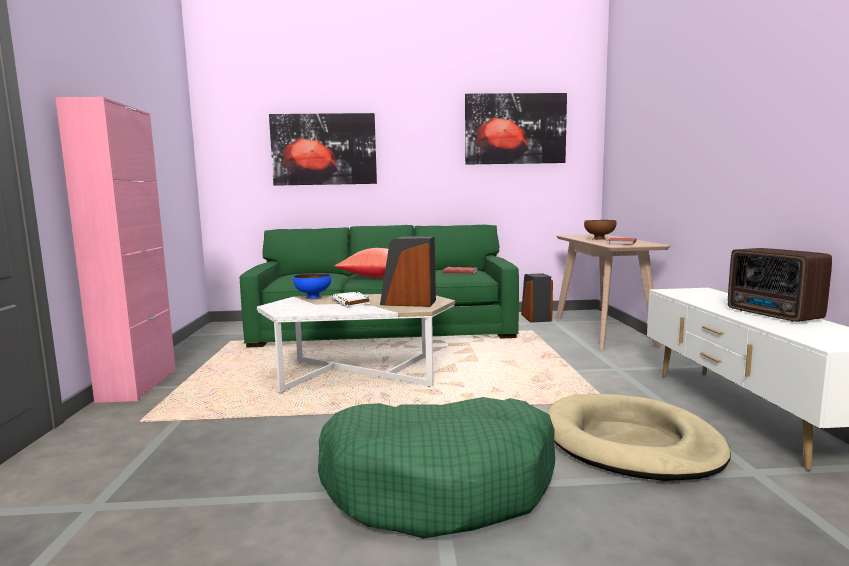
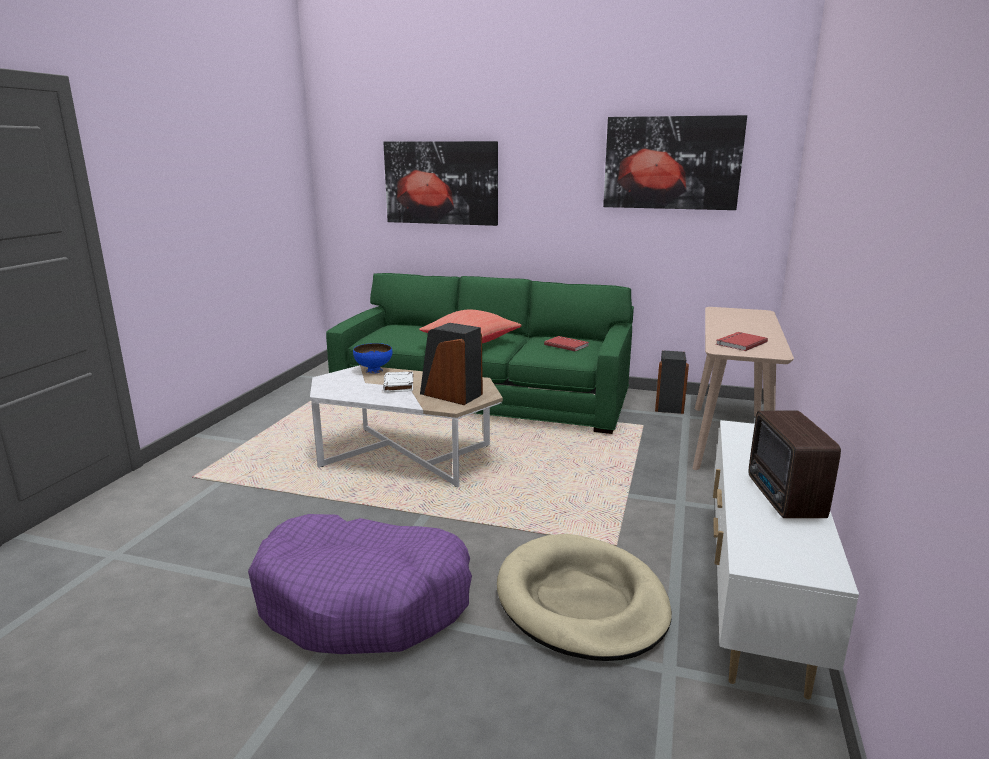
camera: 20 degrees right, 10 degrees up
(138, 385) = (217, 434): pink cabinet -> none
(440, 484) = (364, 601): green dog bed -> purple dog bed
(599, 239) = (736, 327): brown bowl -> none

